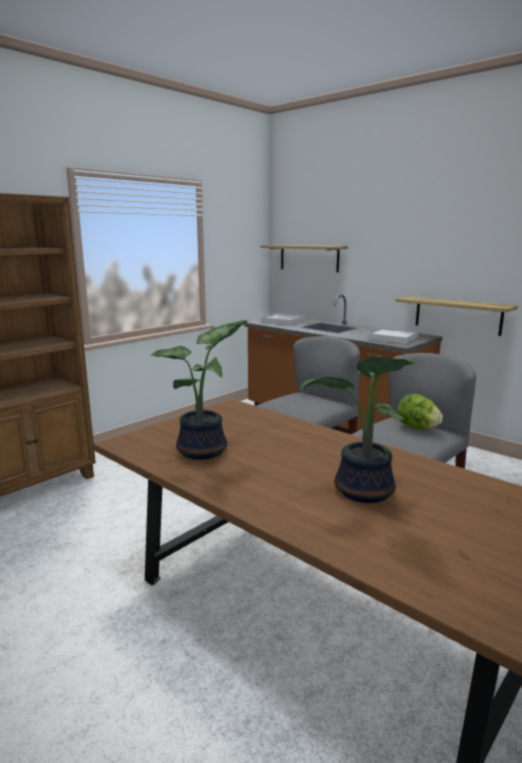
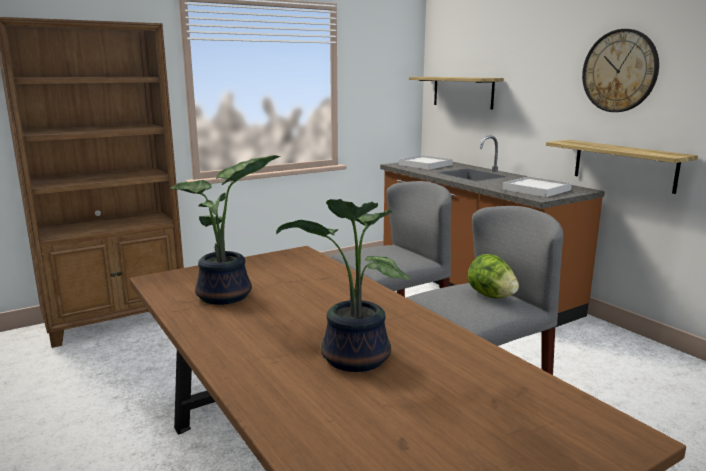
camera: 15 degrees right, 0 degrees up
(451, 241) = (619, 71): none -> wall clock

